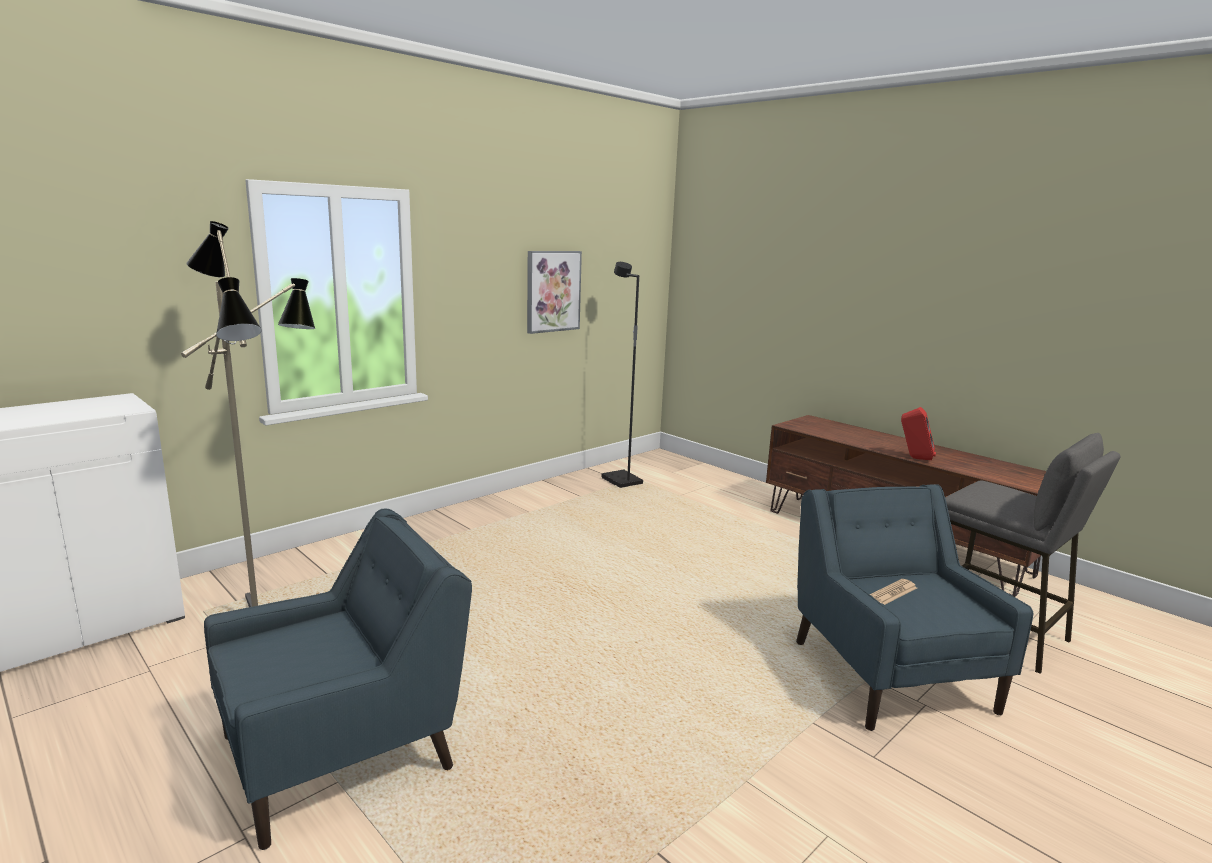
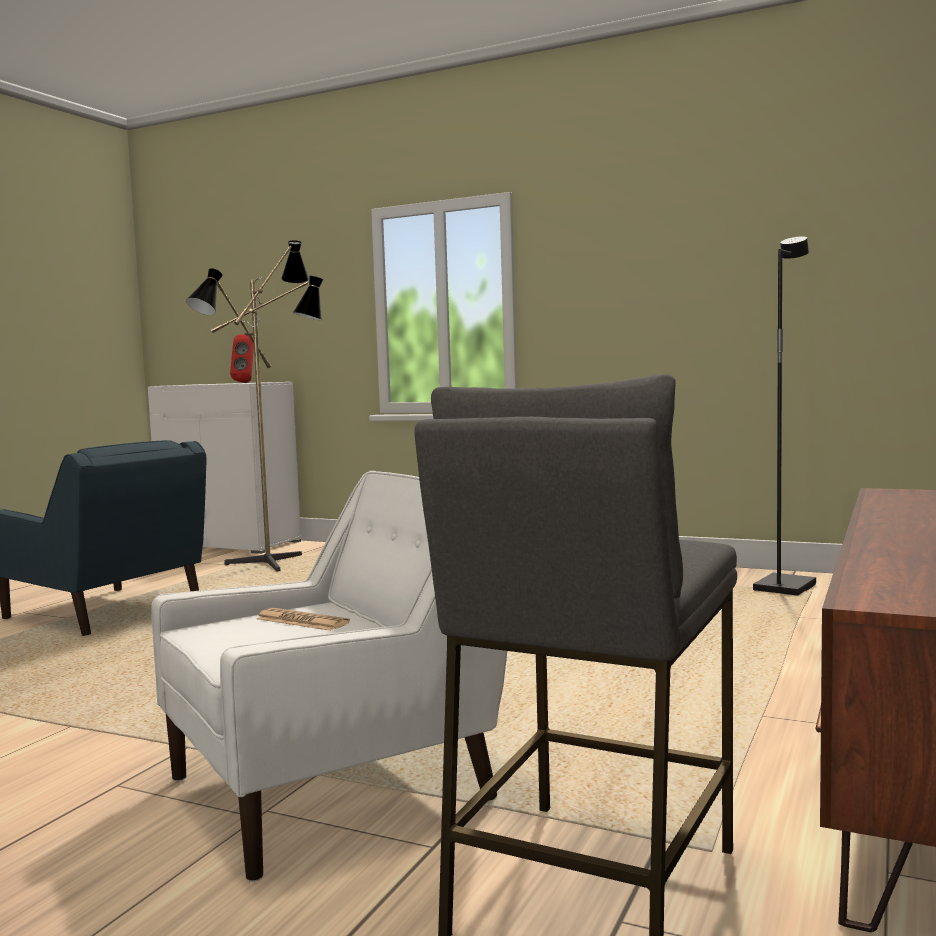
camera: 70 degrees right, 10 degrees down
(553, 291) = (715, 293): picture -> none
(889, 673) = (339, 787): blue armchair -> white armchair
(914, 458) = (872, 538): red speaker -> red speaker (246, 382)

